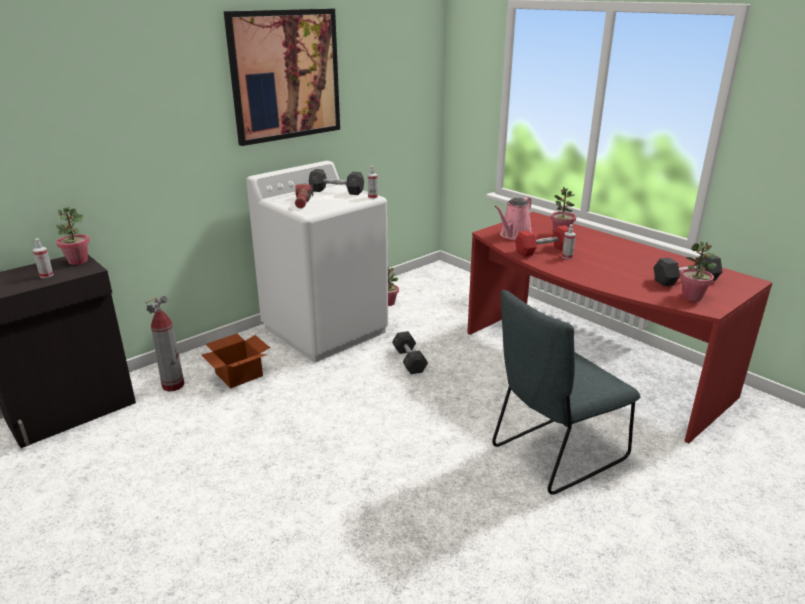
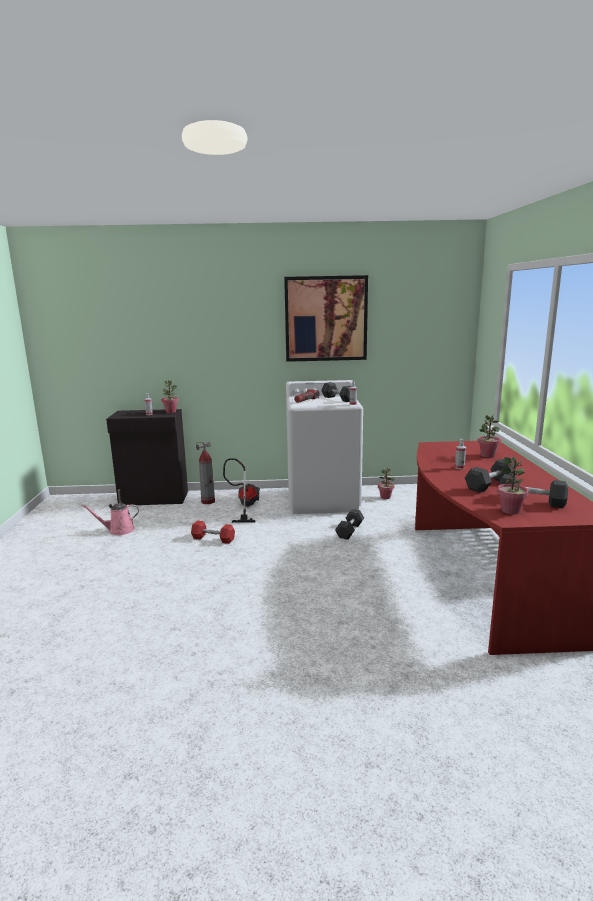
camera: 40 degrees right, 10 degrees down
(239, 374) = (245, 506): cardboard box -> vacuum cleaner
(514, 235) = (446, 449): pink watering can -> pink watering can (118, 530)
(543, 250) = (449, 461): red dumbbell -> red dumbbell (213, 539)
(554, 455) = (365, 614): grey chair -> none
(627, 271) = (490, 485): none -> grey dumbbell

